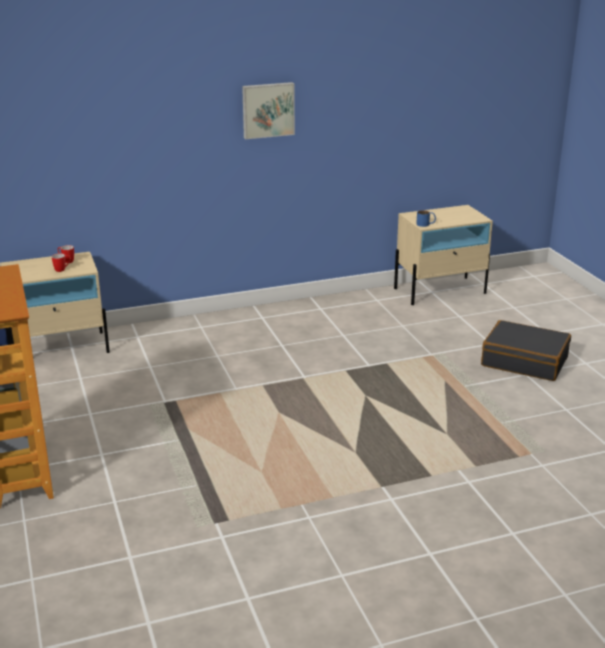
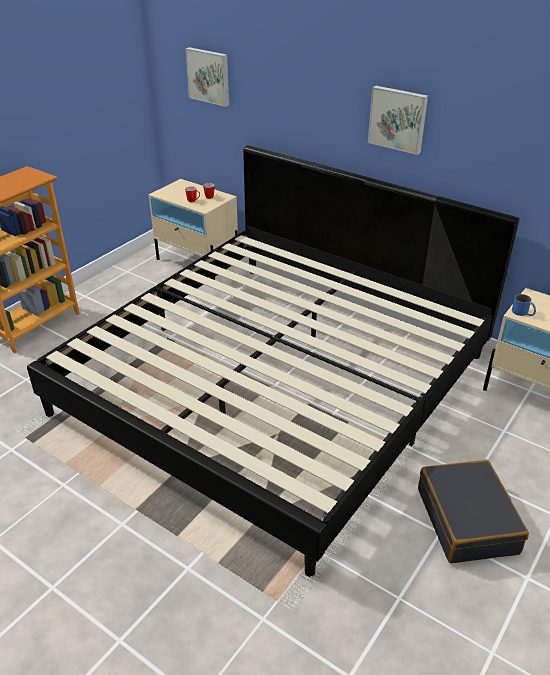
camera: 55 degrees right, 10 degrees up
(36, 127) = (209, 76): none -> picture
(302, 375) = (275, 383): none -> bed

